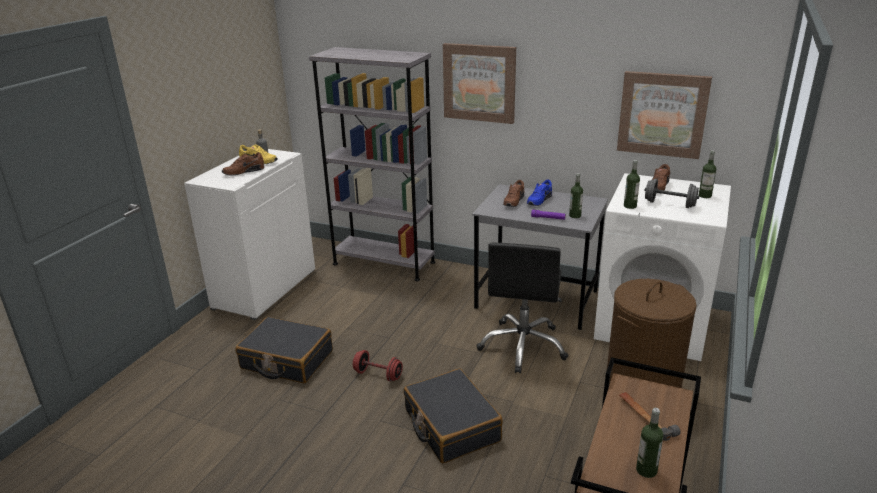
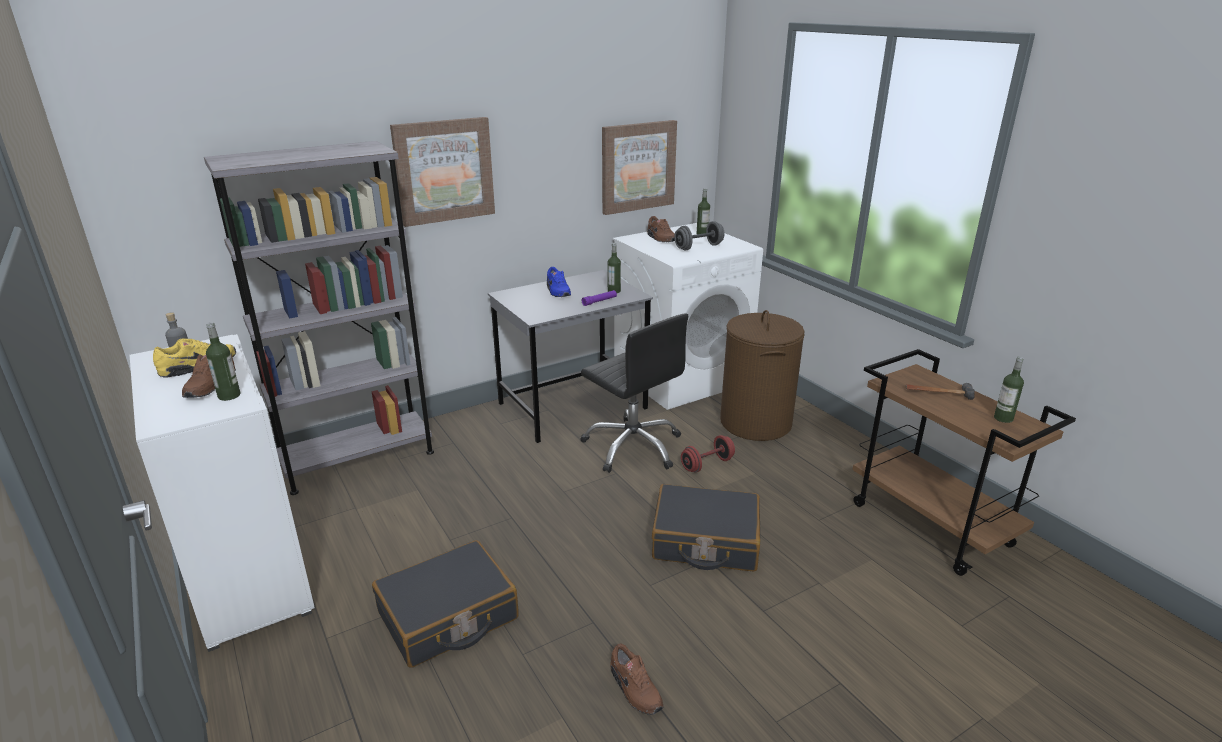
camera: 55 degrees left, 0 degrees up
(378, 375) = (569, 553): red dumbbell -> red dumbbell (707, 464)
(513, 201) = (539, 301): brown shoe -> brown shoe (634, 689)
(630, 206) = (680, 258): bottle -> bottle (229, 395)

